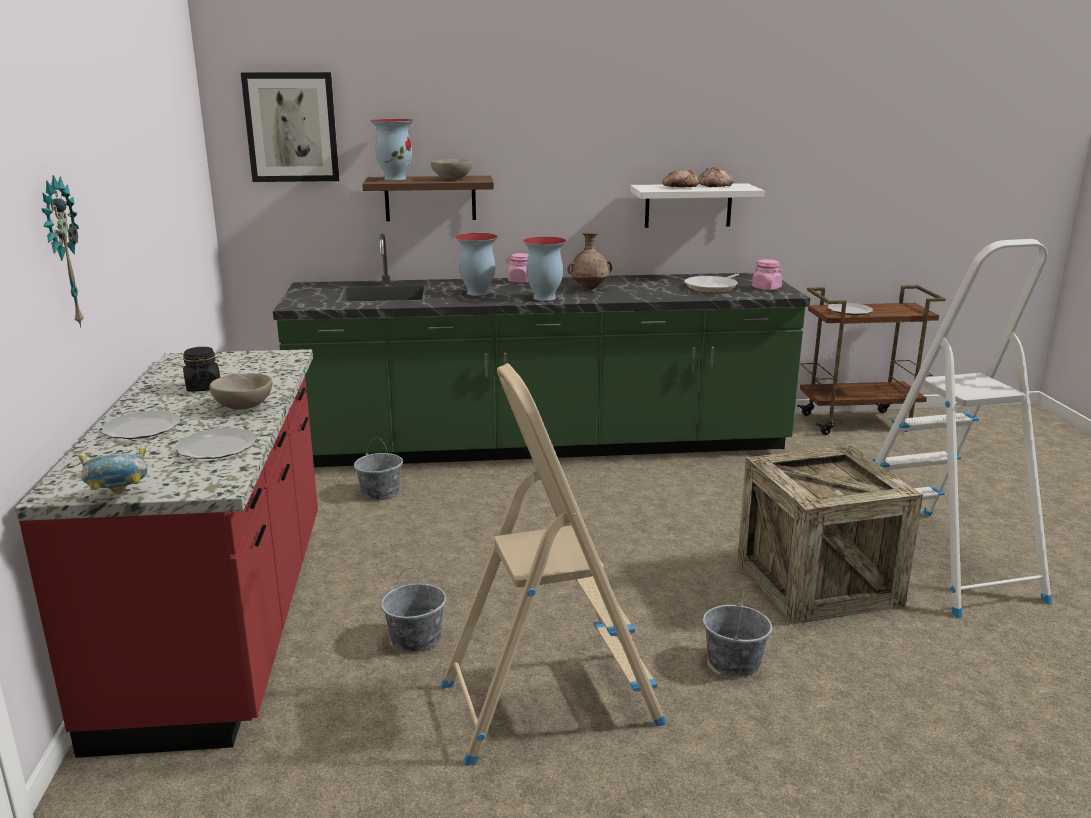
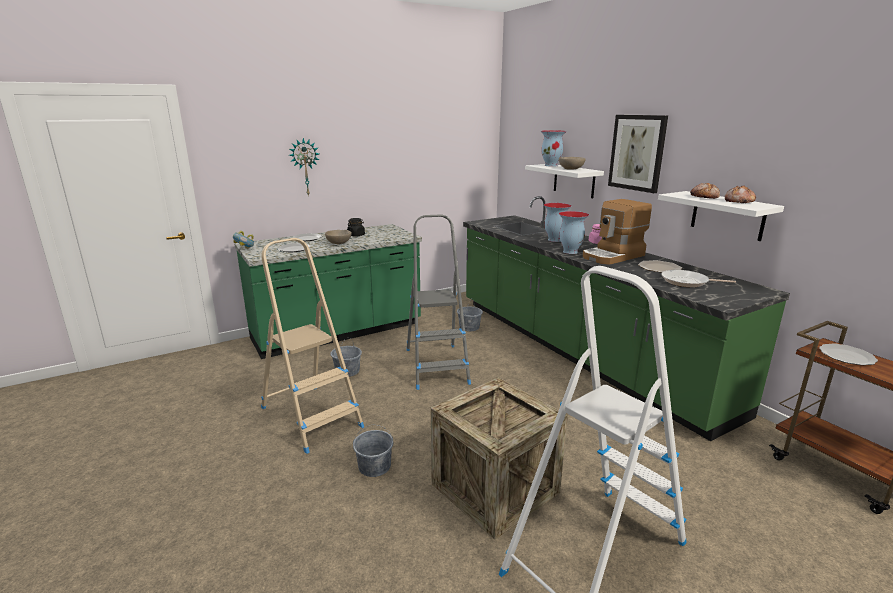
camera: 65 degrees right, 0 degrees up
(225, 622) = (337, 332): red counter -> green counter
(291, 127) = (525, 133): picture -> picture (637, 153)
(430, 198) = (574, 180): brown shelf -> white shelf
(484, 550) = (436, 366): none -> grey step ladder
(590, 288) = (613, 256): brown vase -> coffee machine
(654, 284) = (659, 267): none -> plate
(766, 288) = (725, 297): pink jar -> none

